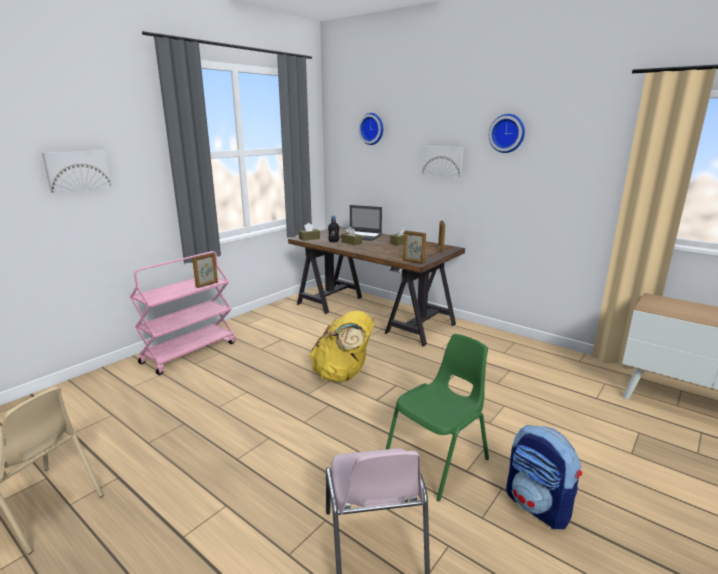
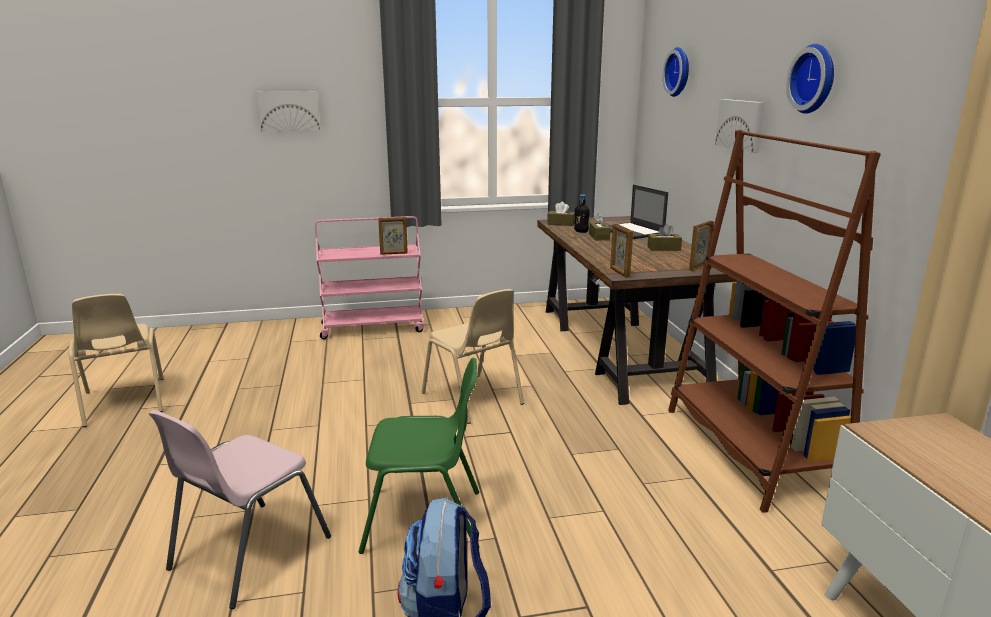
camera: 40 degrees right, 0 degrees up
(343, 375) = (473, 399): yellow backpack -> beige chair
(508, 346) = (751, 449): none -> brown bookcase

